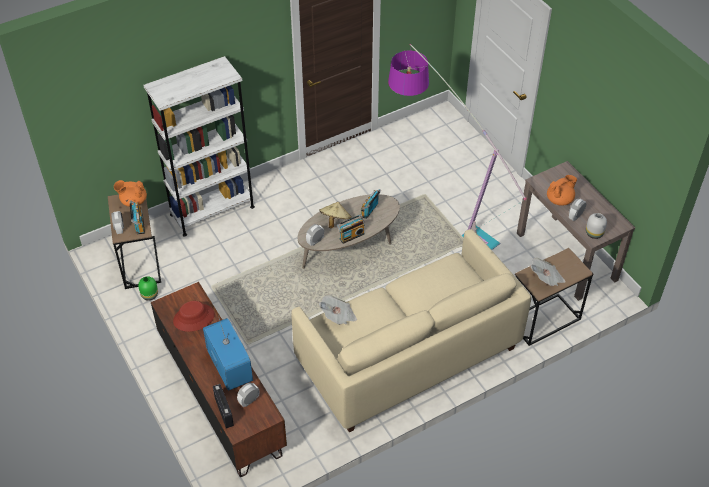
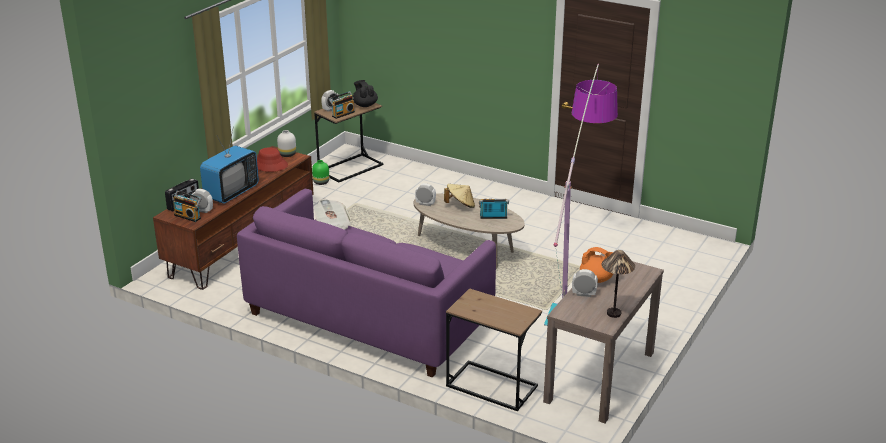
camera: 60 degrees right, 20 degrees down
(133, 201) = (365, 105): orange teapot -> black teapot
(212, 211) = (438, 177): white bookcase -> none
(351, 235) = (451, 217): radio -> radio (188, 216)
(408, 354) = (368, 318): beige sofa -> purple sofa
(546, 279) = (481, 308): newspaper -> none
(593, 233) = (571, 311): white vase -> white vase (287, 154)
(608, 213) = (614, 313): none -> table lamp

